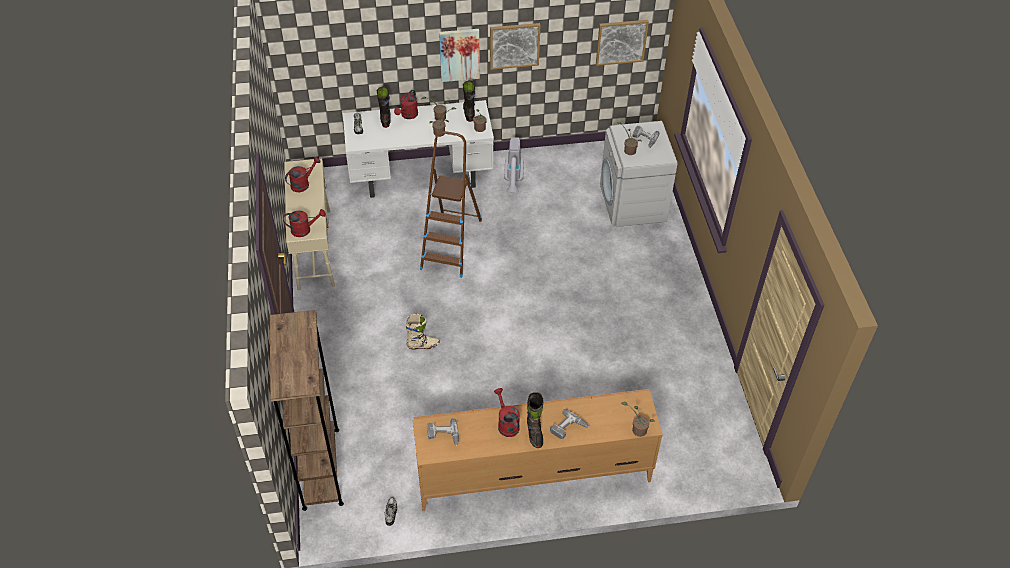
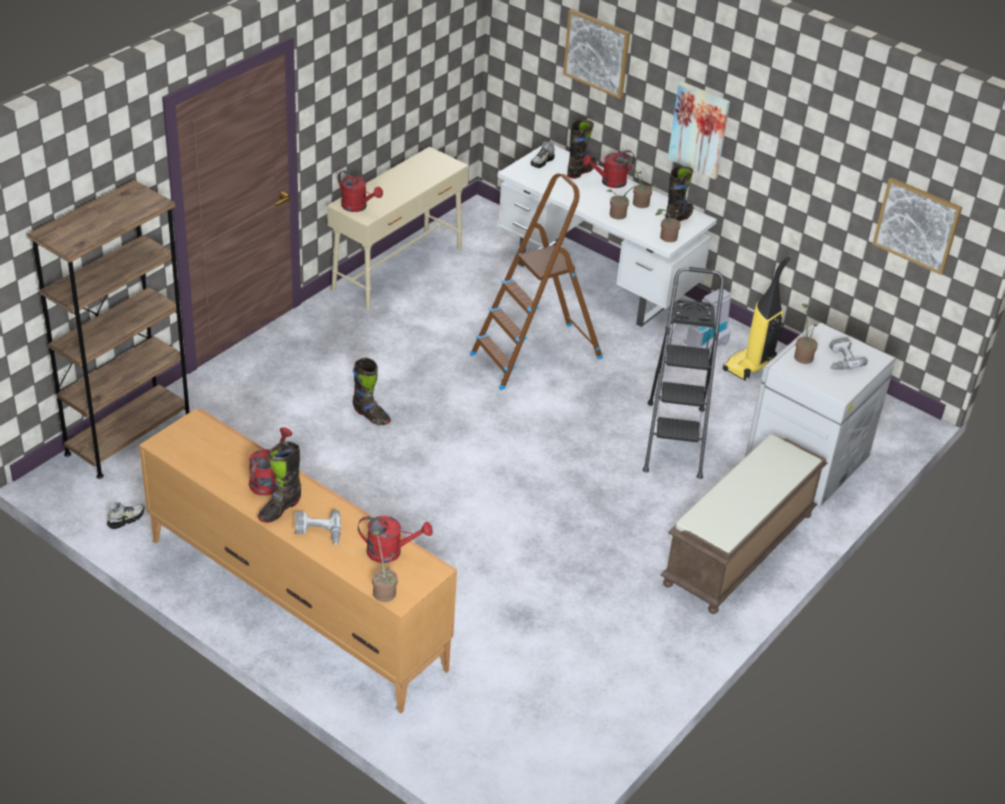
camera: 45 degrees right, 10 degrees down
(303, 184) = (416, 173): red watering can -> red watering can (390, 552)
(423, 345) = (371, 416): beige boot -> black boot
(443, 436) = (197, 442): power drill -> none
(514, 45) = (770, 152): picture -> picture (597, 53)
(548, 170) = (749, 366): none -> vacuum cleaner
(568, 237) = (674, 438): none -> step ladder
(666, 271) = (739, 550): none -> brown bench

